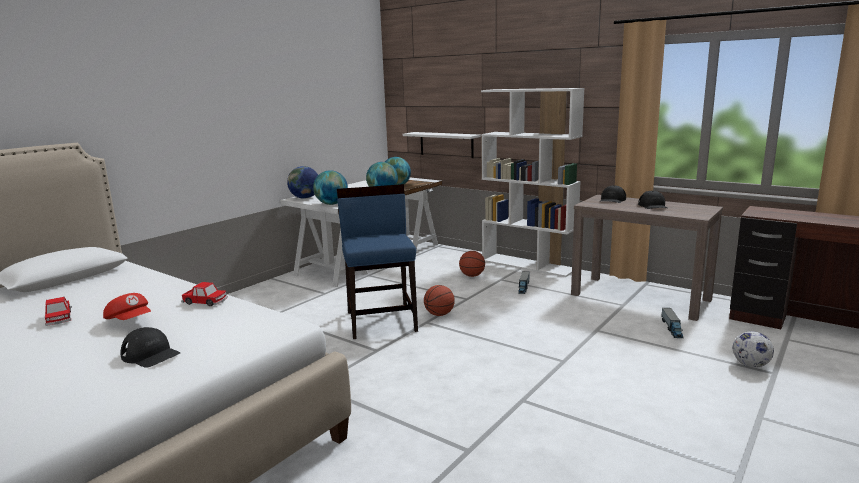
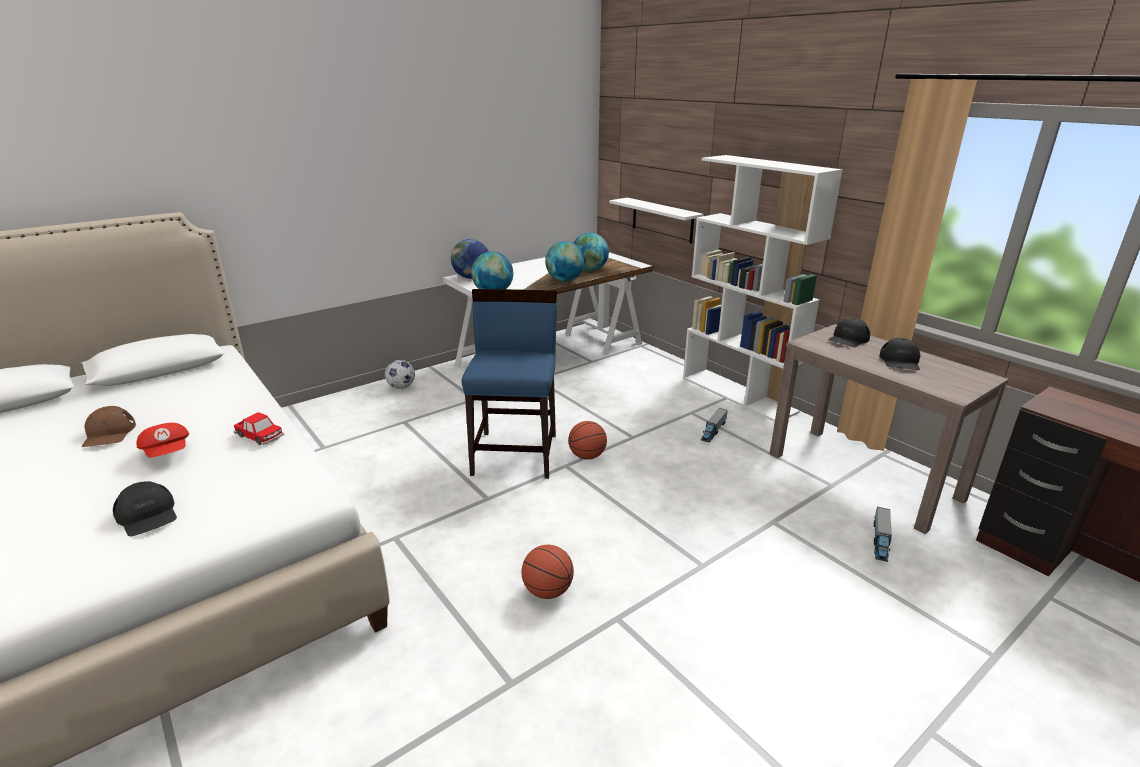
camera: 15 degrees right, 10 degrees up
(59, 318) = (109, 433): toy car -> brown cap
(472, 276) = (658, 400): basketball -> basketball (547, 591)
(750, 365) = (965, 632): football -> football (401, 387)

